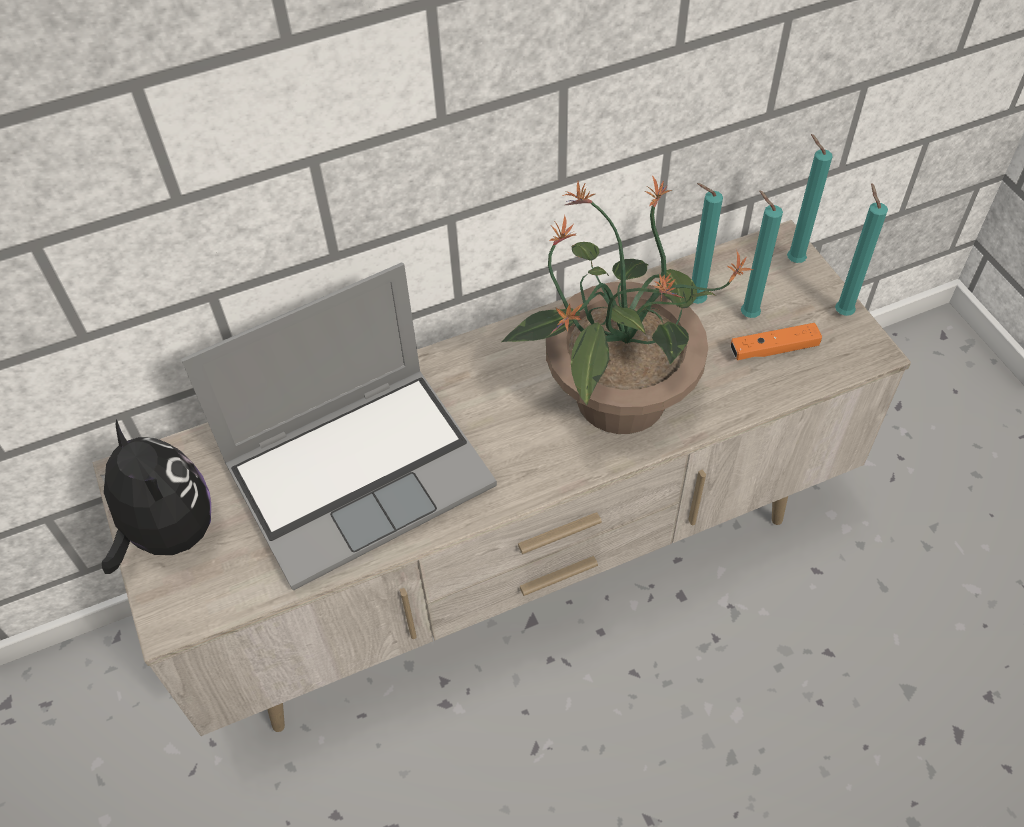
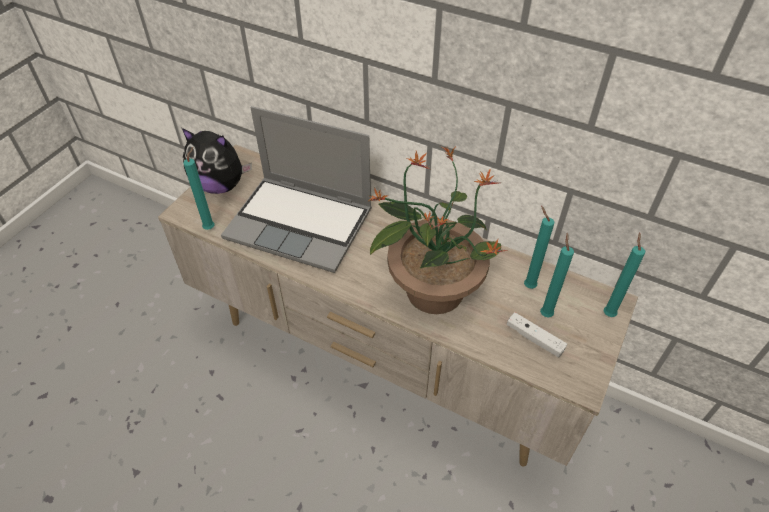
camera: 50 degrees right, 5 degrees down
(167, 533) = (220, 185): plush toy -> plush toy turned 90 degrees clockwise
(773, 349) = (534, 339): orange game controller -> white game controller
(841, 311) = (597, 356): turquoise candle -> turquoise candle (211, 227)

